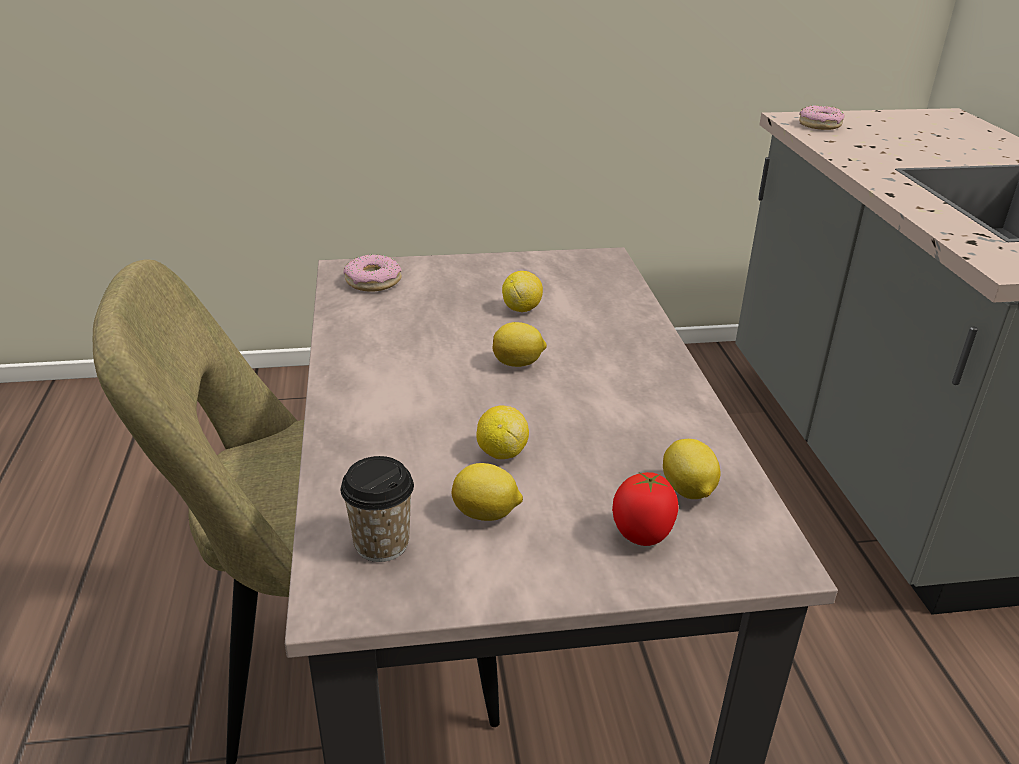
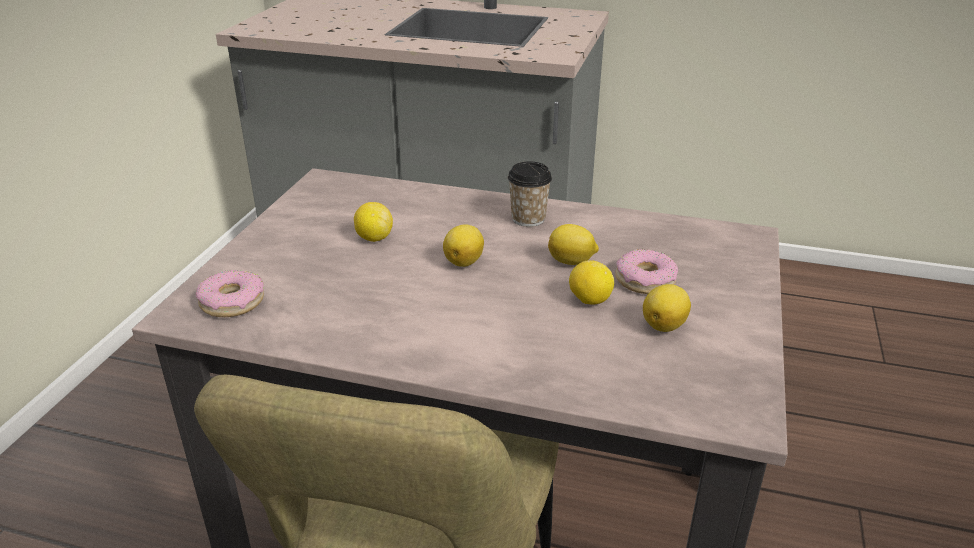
camera: 65 degrees left, 0 degrees up
(381, 544) = (683, 382): cup -> cup (528, 219)
(642, 537) = (713, 272): tomato -> none
(688, 491) = (671, 242): lemon -> lemon (572, 262)
(819, 125) = (274, 27): donut -> donut (644, 280)

